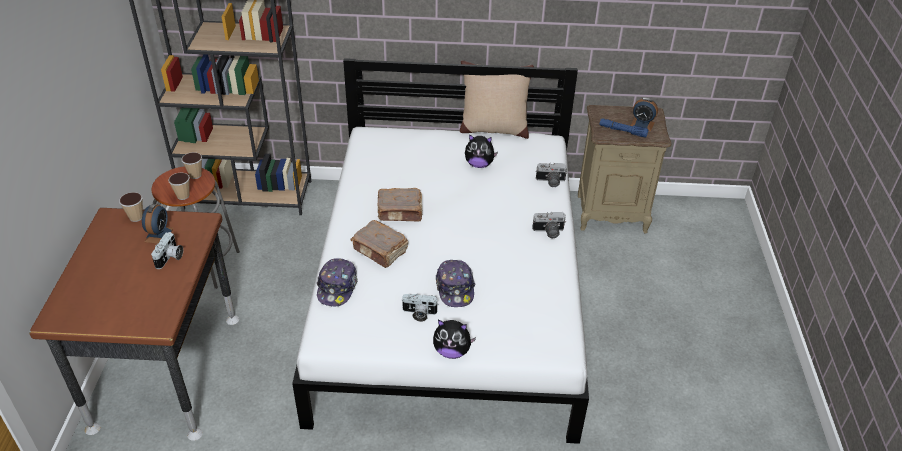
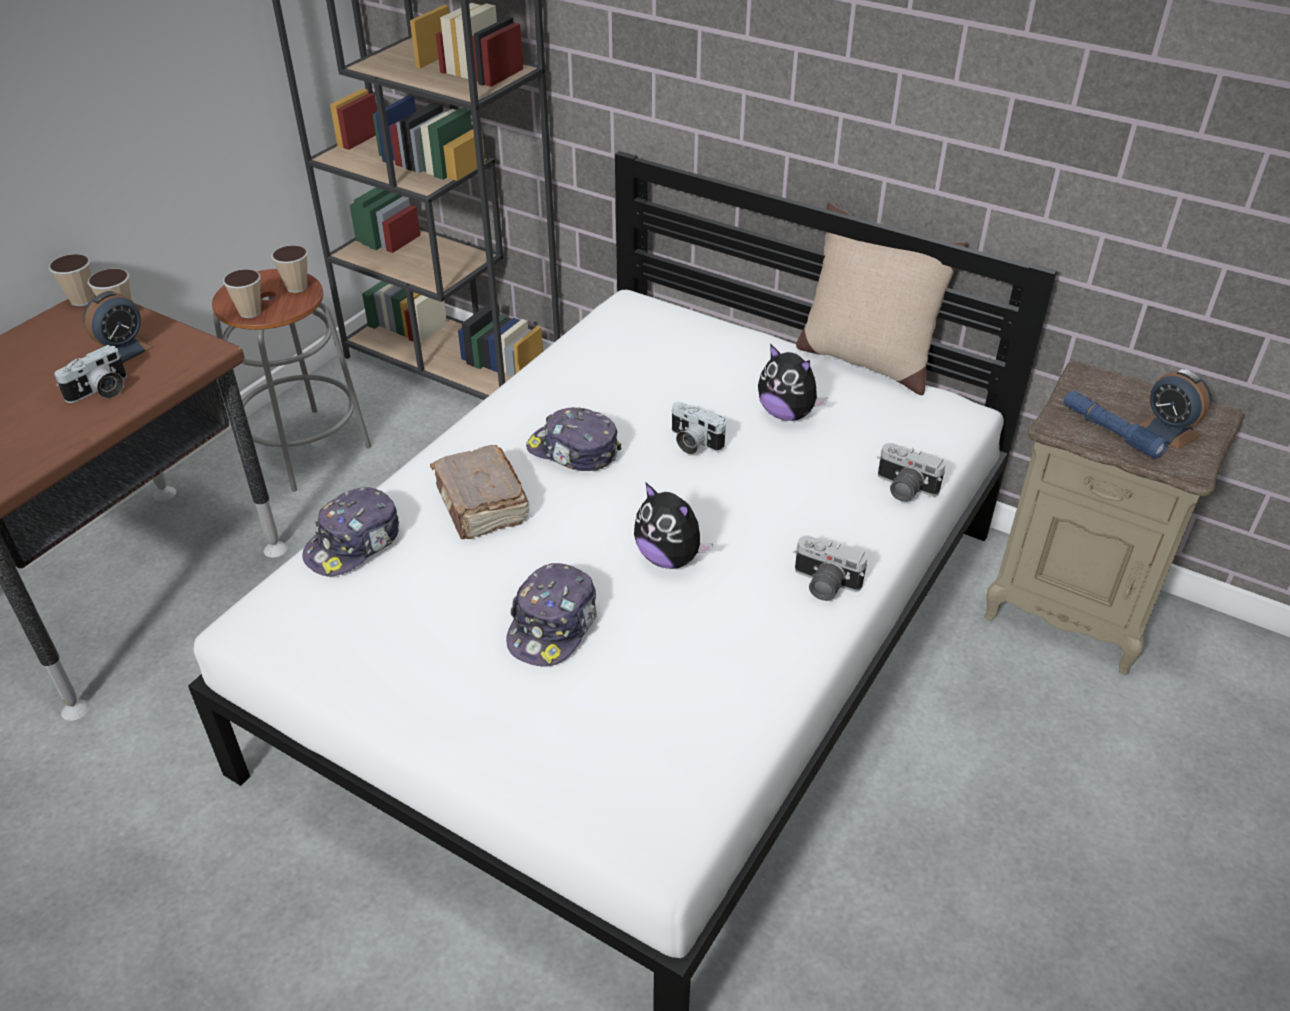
camera: 30 degrees right, 0 degrees up
(104, 216) = (82, 300): none -> cup
(400, 212) = (573, 451): brown book -> cap
(419, 314) = (448, 646): camera -> camera (692, 442)
(452, 351) = (444, 745): plush toy -> plush toy (669, 557)

